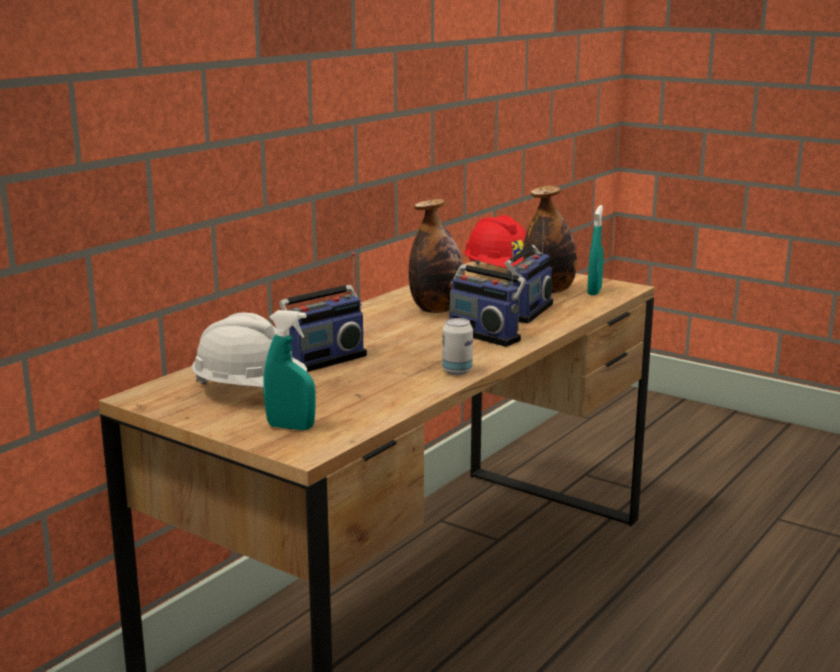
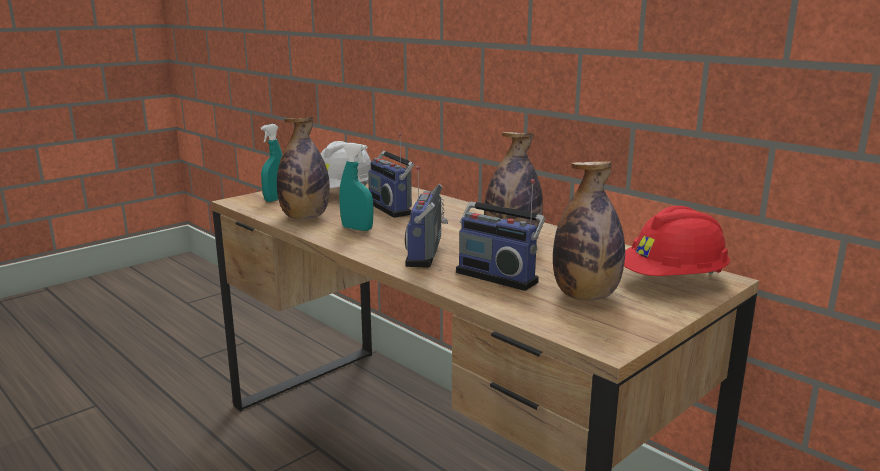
camera: 100 degrees right, 0 degrees up
(382, 396) = (305, 217): none -> bottle
(457, 371) = (337, 238): can -> none
(485, 334) = (427, 254): radio -> radio turned 45 degrees counterclockwise
(594, 291) = (584, 321): turquoise spray bottle -> turquoise spray bottle (357, 228)

